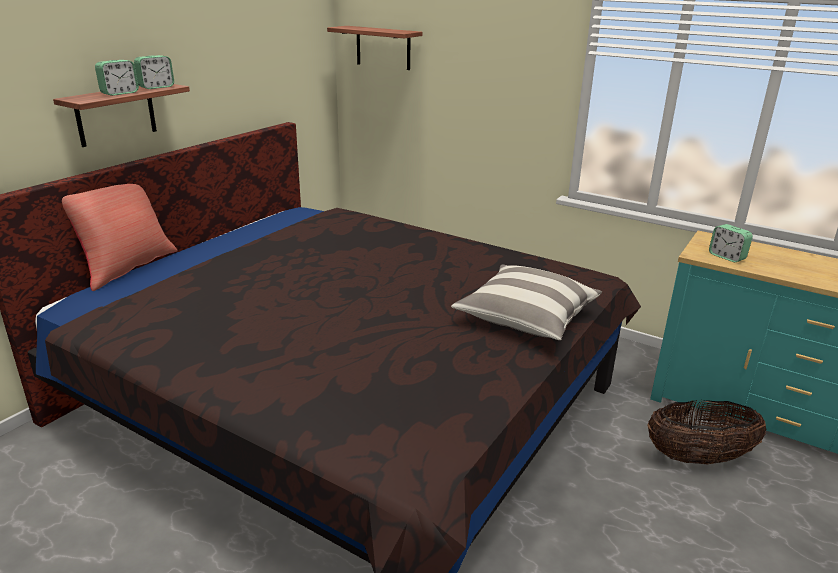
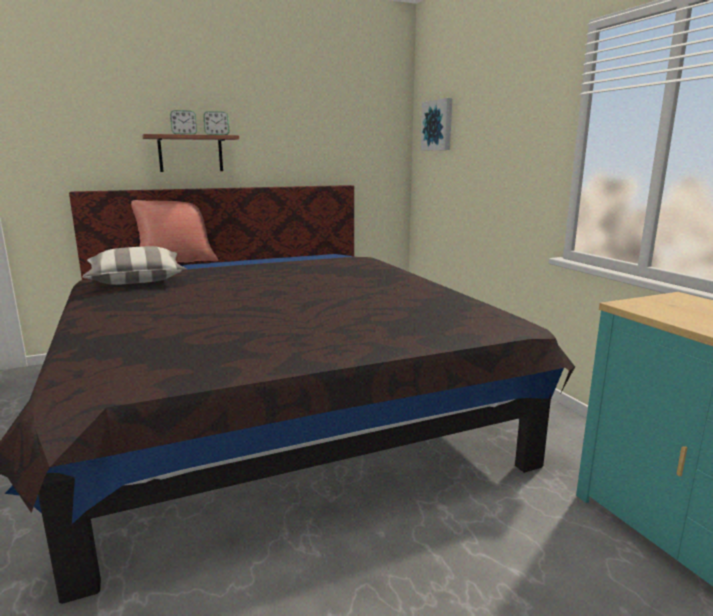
camera: 35 degrees right, 10 degrees down
(383, 48) = (438, 125): shelf -> picture
(526, 318) = (377, 331): pillow -> pillow (136, 280)
(698, 457) = (571, 575): basket -> none
(727, 257) = (670, 312): alarm clock -> none

